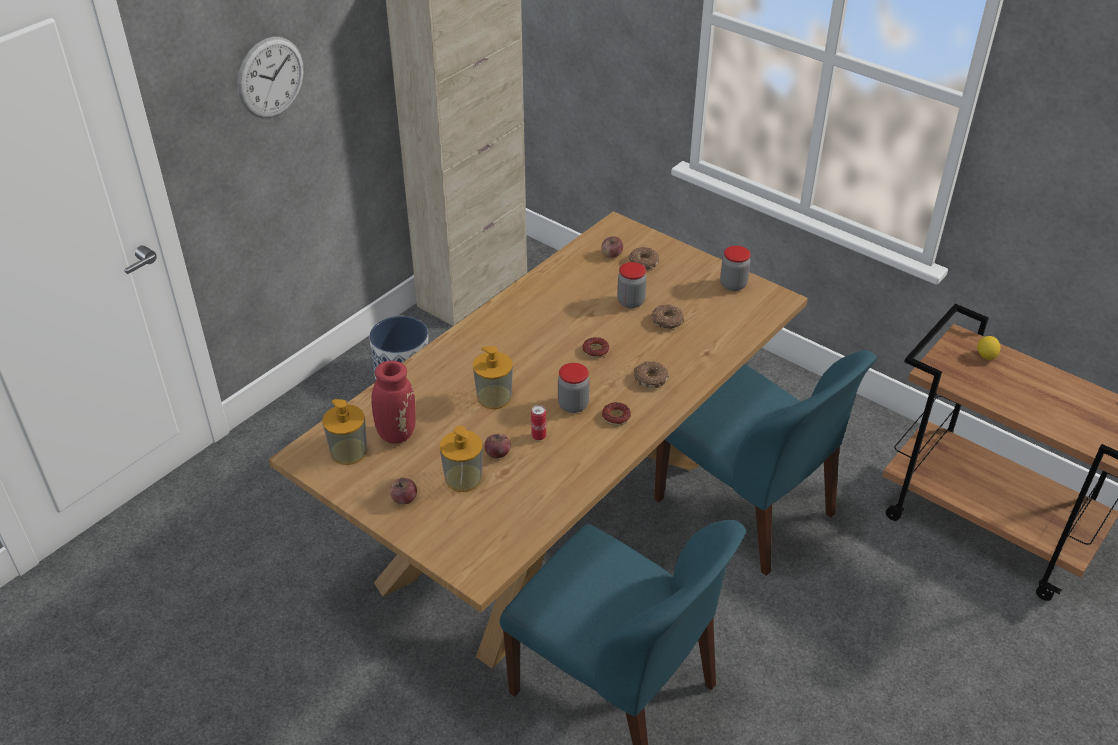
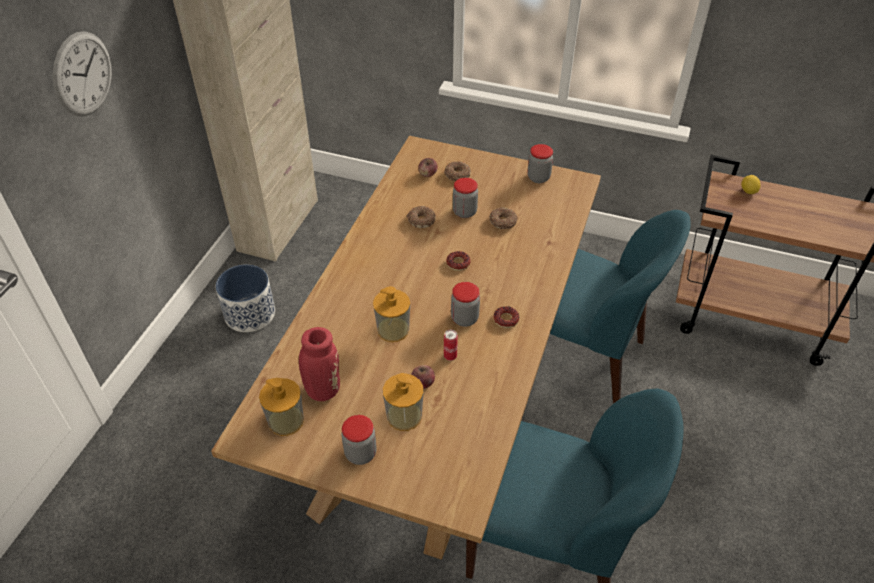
camera: 20 degrees left, 5 degrees up
(404, 499) = (360, 453): apple -> jar
(650, 378) = (516, 277): donut -> donut (421, 220)

